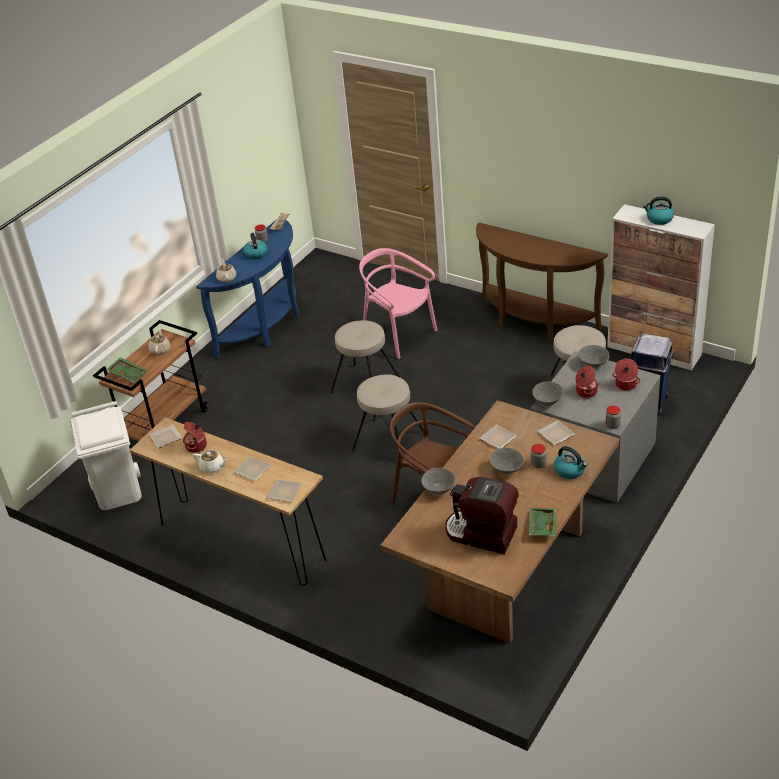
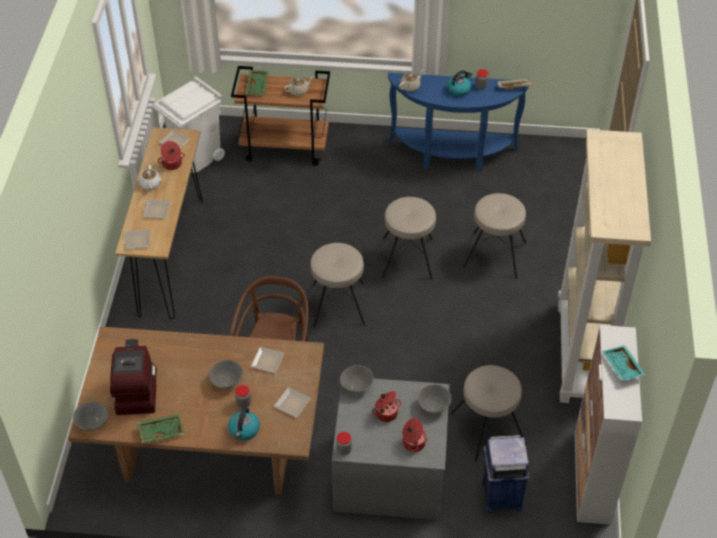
camera: 60 degrees right, 10 degrees up
(398, 335) = (495, 254): pink chair -> beige stool
(439, 489) = (182, 342): grey bowl -> grey bowl (93, 423)
(533, 321) = (580, 354): brown console table -> beige bookcase
(659, 219) = (621, 367): kettle -> turquoise tray

